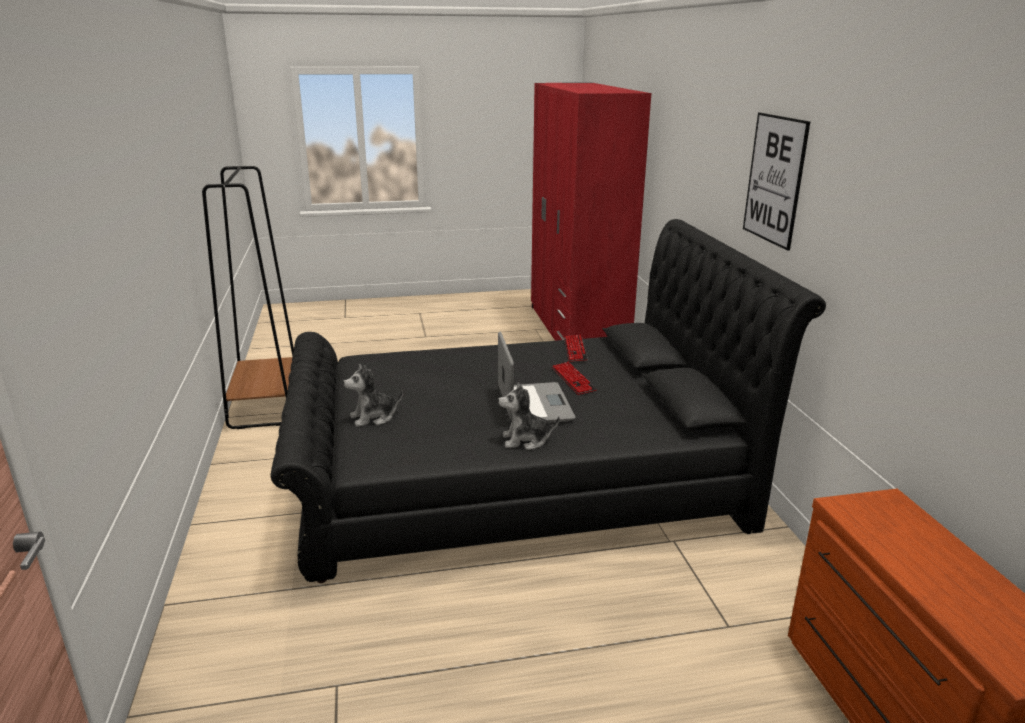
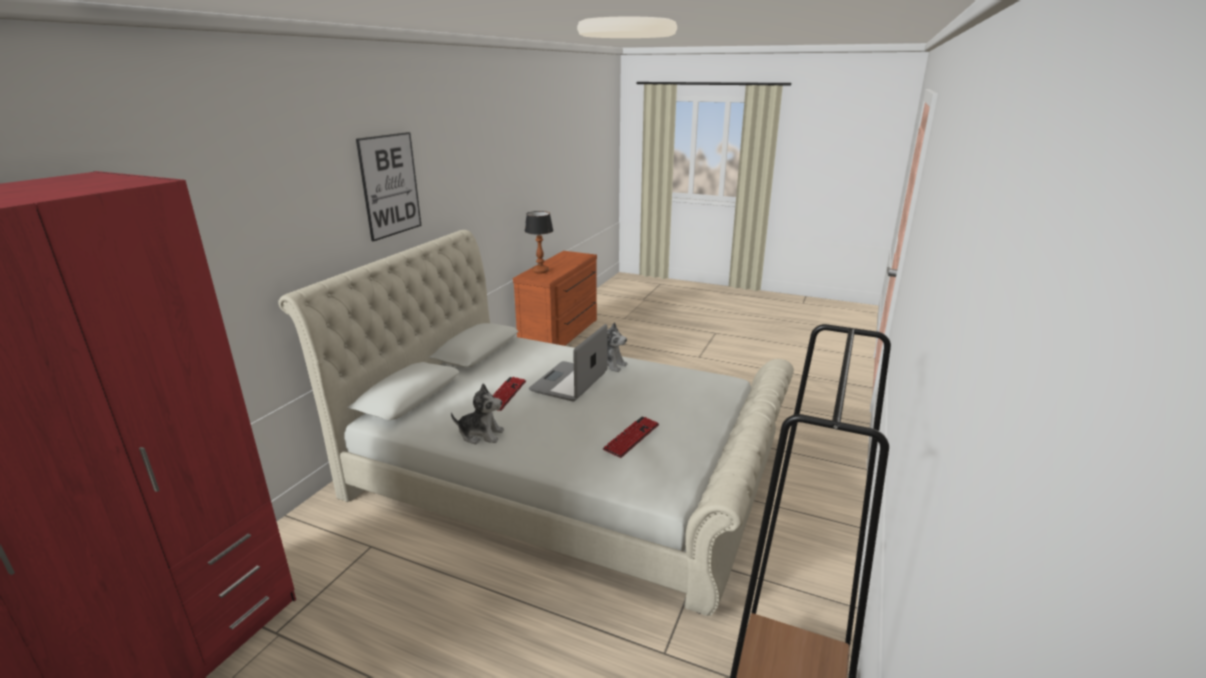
camera: 145 degrees left, 0 degrees up
(373, 417) = (698, 413): plush toy -> plush toy (481, 434)
(518, 471) = (564, 469): black bed -> beige bed
(575, 349) = (444, 424): keyboard -> keyboard (631, 437)
(912, 530) = (540, 271): none -> table lamp

